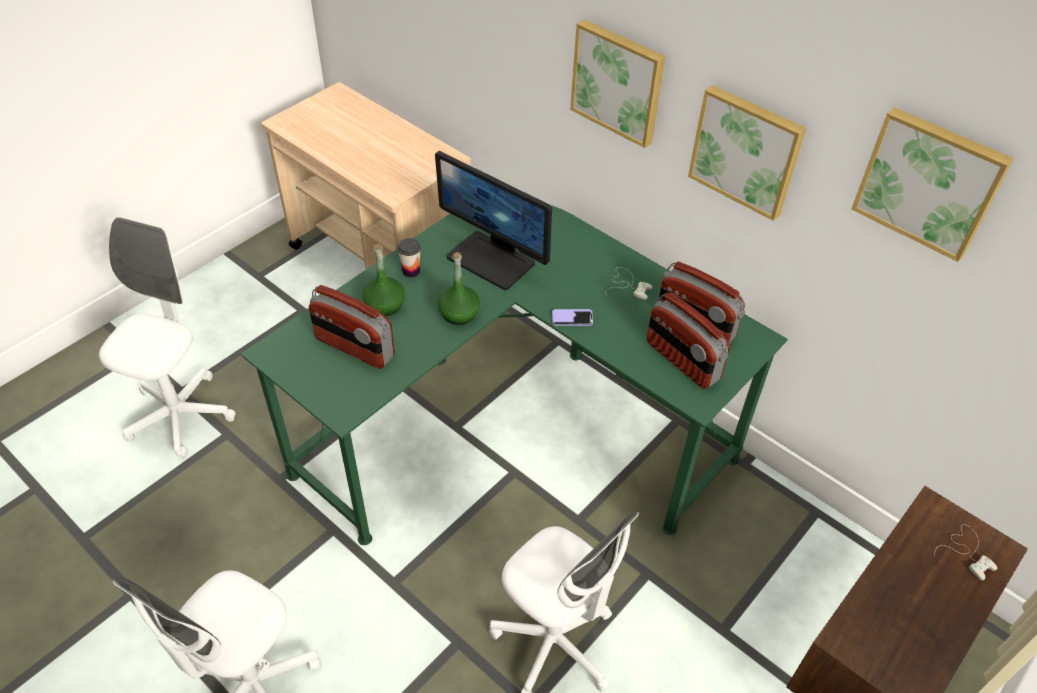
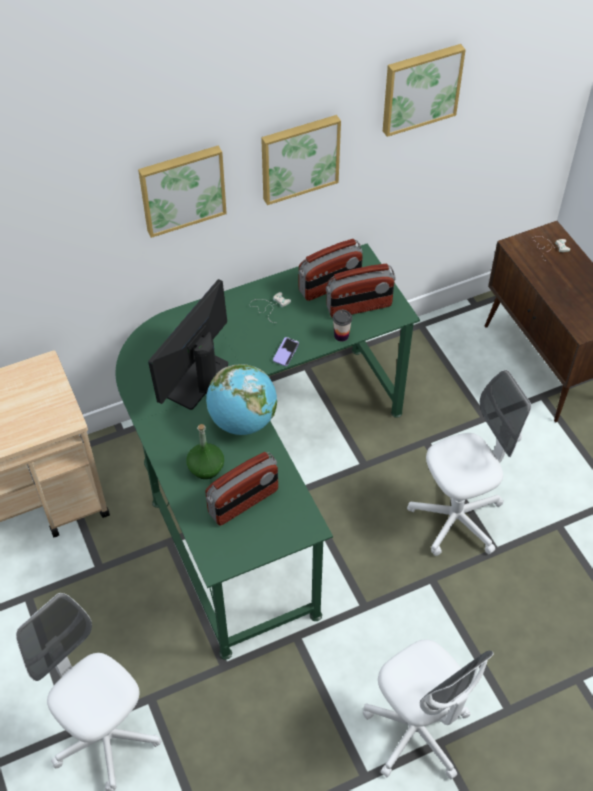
camera: 65 degrees left, 5 degrees up
(411, 271) = (175, 438): cup -> cup (341, 336)
(459, 314) = (243, 421): green bottle -> globe
(492, 260) = (193, 379): monitor -> monitor turned 150 degrees clockwise

